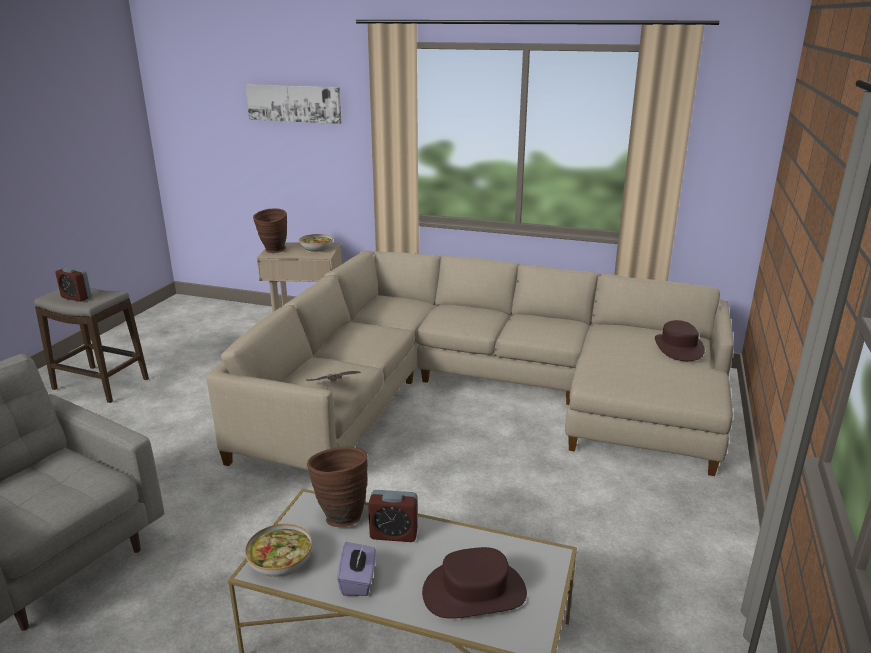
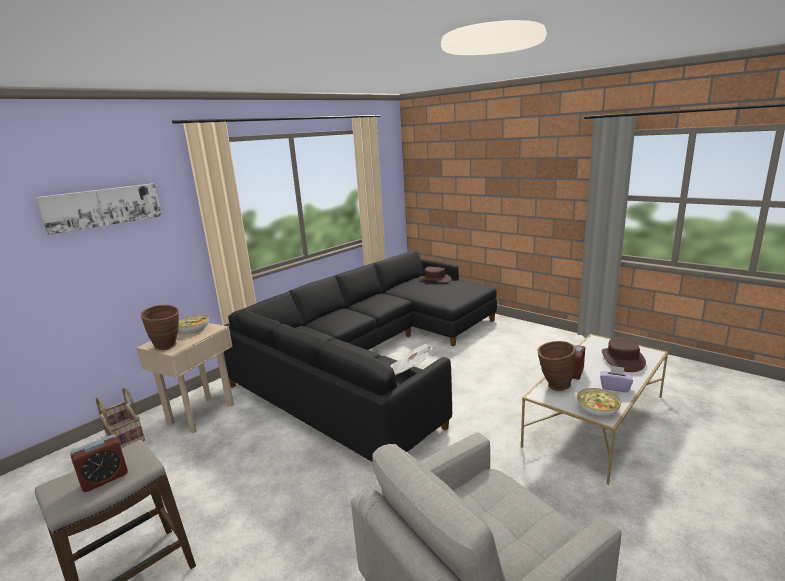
camera: 65 degrees left, 5 degrees down
(260, 317) = (124, 437): none -> basket
(480, 393) = (374, 358): beige sofa -> black sofa

